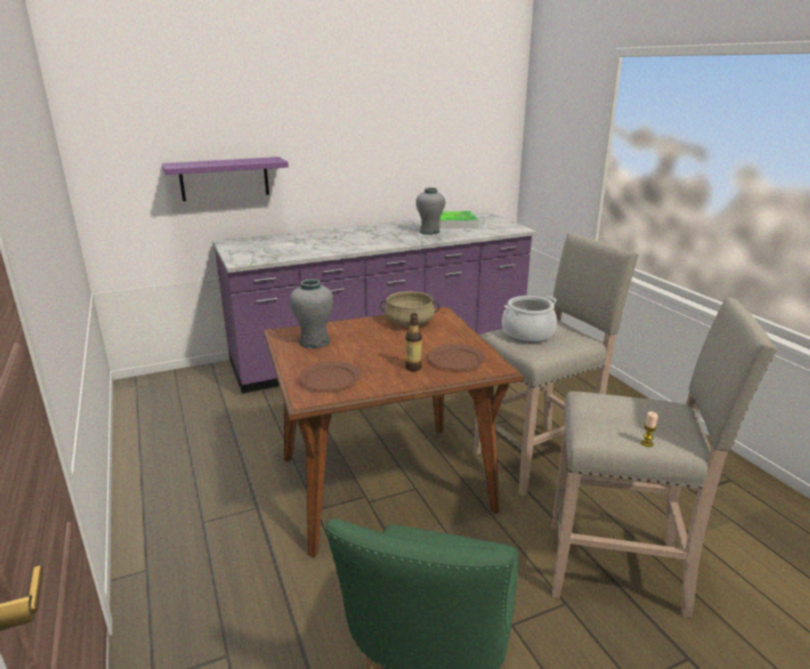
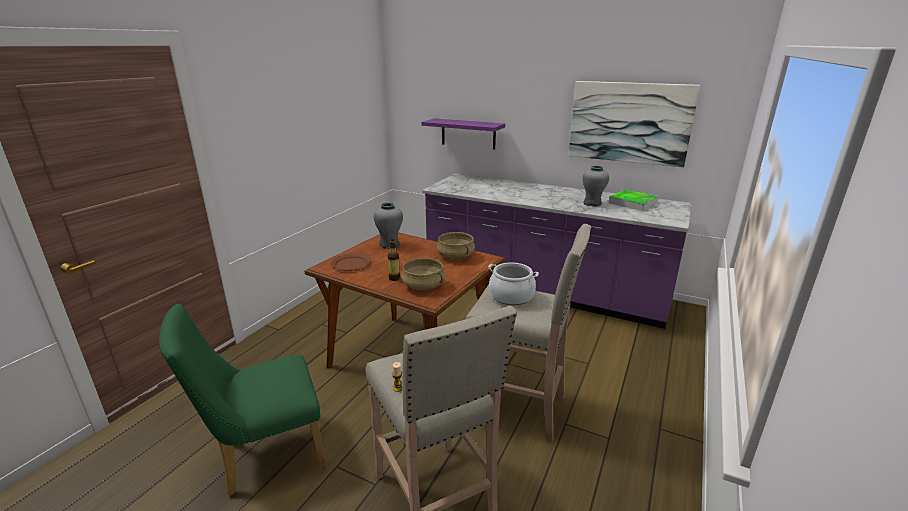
camera: 50 degrees right, 0 degrees up
(424, 137) = (629, 122): none -> picture
(456, 359) = (423, 286): brown plate -> beige cooking pot

